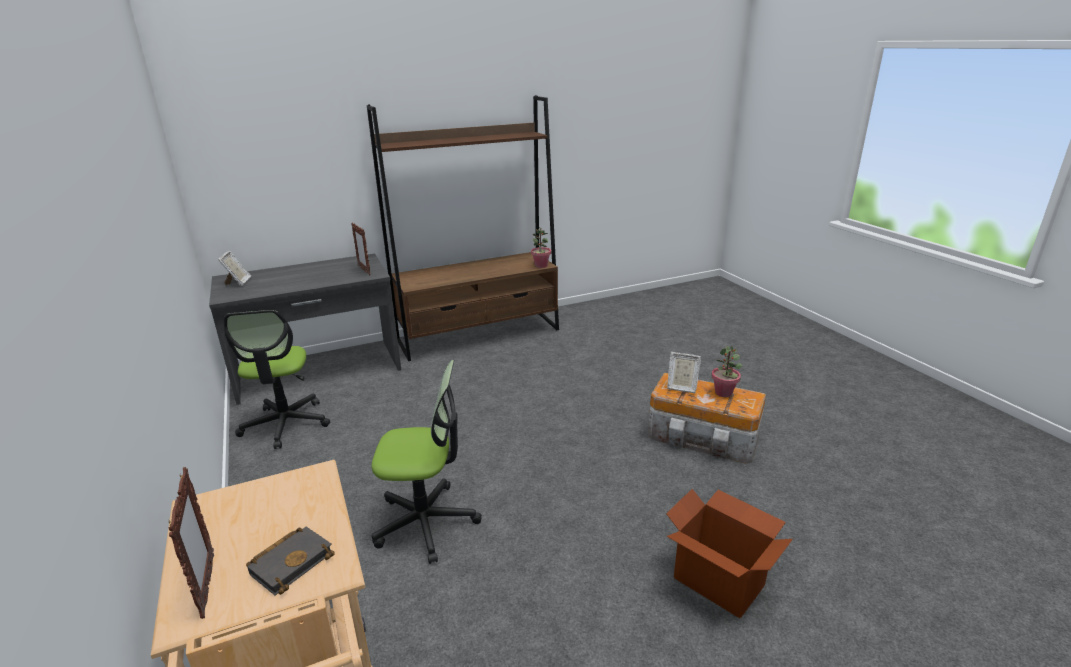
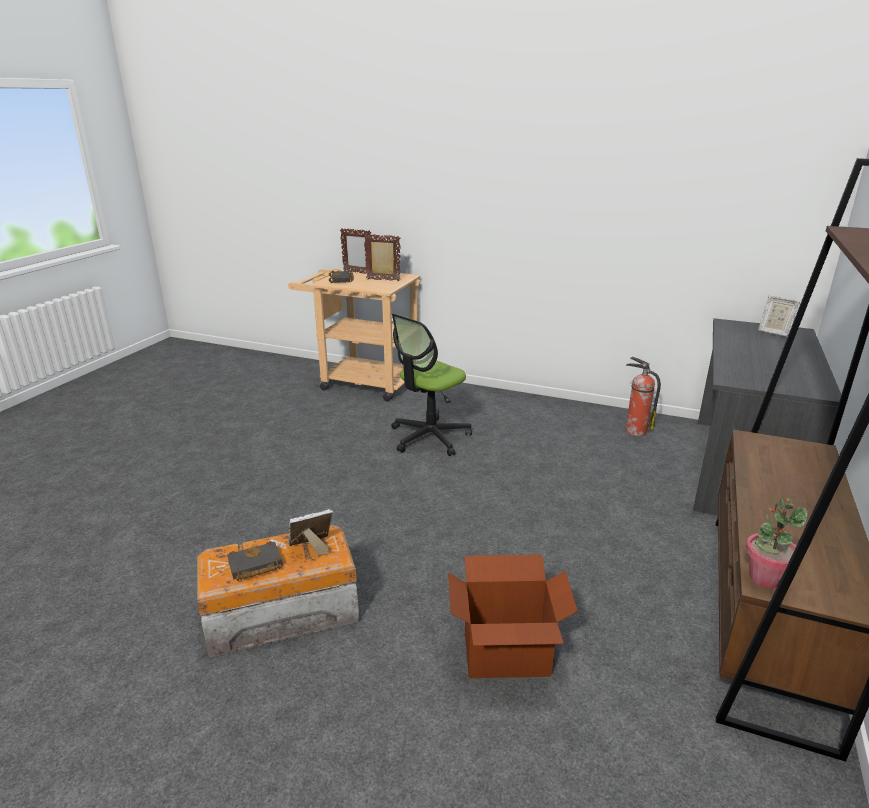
camera: 135 degrees right, 0 degrees up
(285, 424) = (634, 430): office chair -> fire extinguisher
(364, 270) = (756, 379): picture frame -> picture frame (383, 280)
(719, 581) = (206, 496): cardboard box -> cardboard box (506, 655)
(723, 393) = (254, 566): potted plant -> black book

